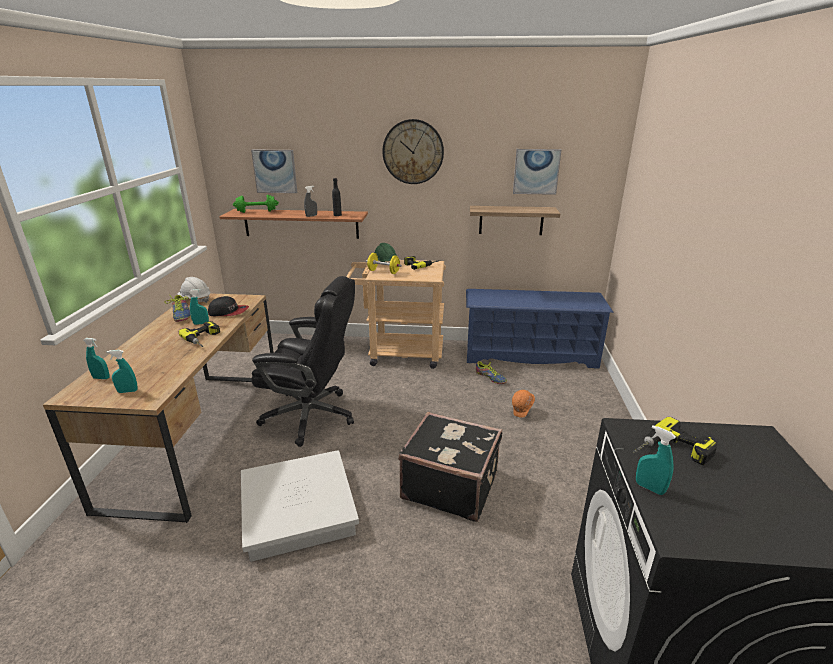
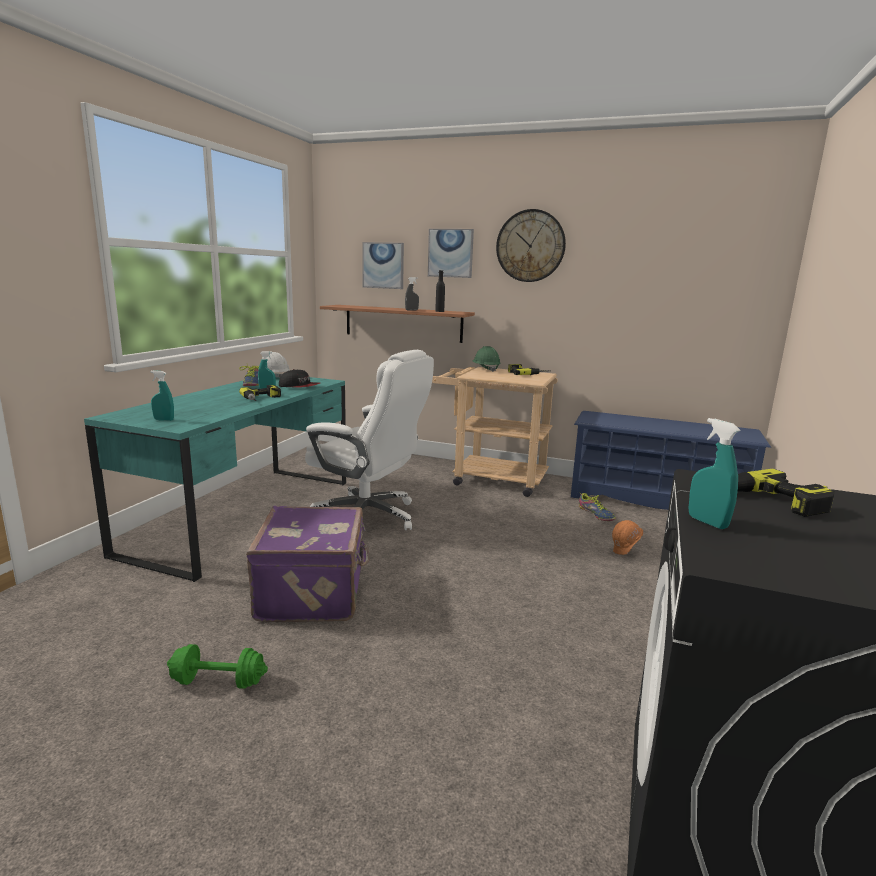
camera: 15 degrees right, 10 degrees down
(101, 378) = (148, 410): turquoise spray bottle -> none
(200, 435) = (245, 514): brown desk -> turquoise desk
(257, 211) = (359, 306): green dumbbell -> green dumbbell (218, 682)
(298, 509) = (314, 593): white storage box -> purple suitcase
(311, 416) = (368, 516): black office chair -> white office chair
(383, 272) = (480, 374): yellow dumbbell -> none
(450, 485) = (503, 603): black suitcase -> none
(511, 220) = (642, 329): shelf -> none
(536, 171) = (676, 270): picture -> picture (450, 253)

